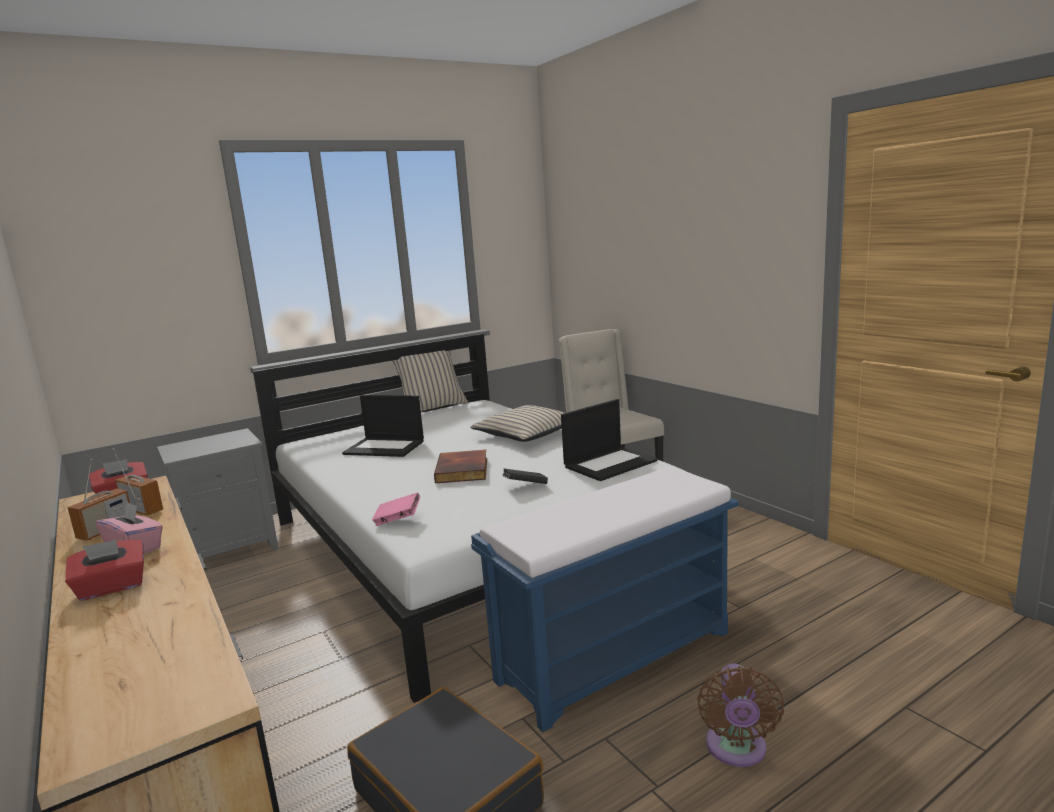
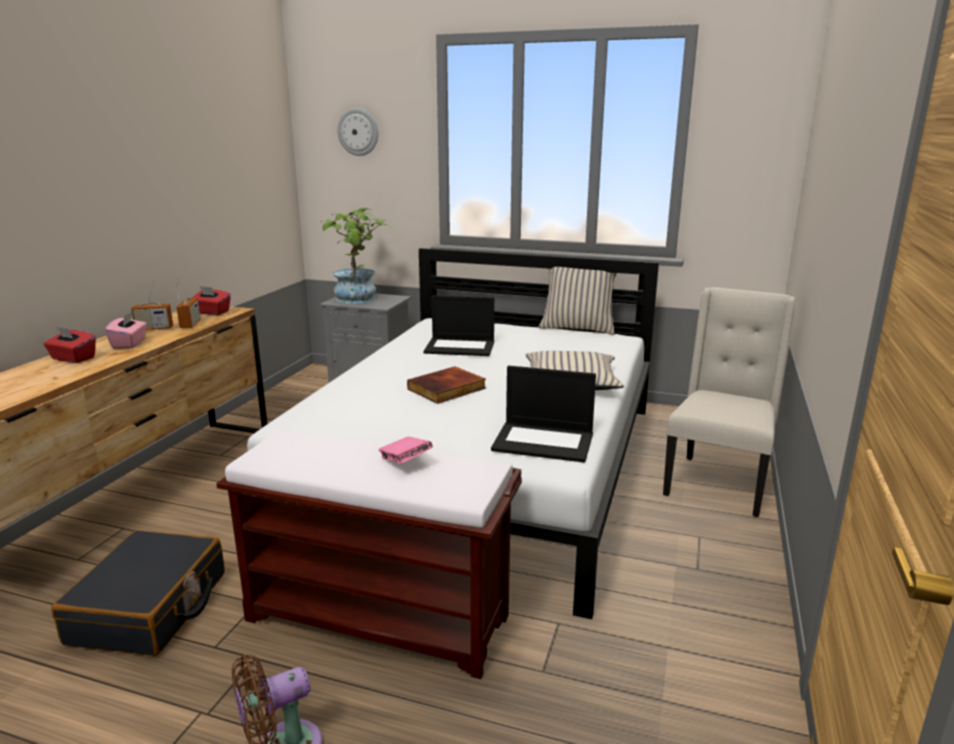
camera: 50 degrees right, 5 degrees up
(126, 252) = (358, 132): none -> wall clock
(200, 447) = (358, 300): none -> potted plant
(385, 447) = (460, 347): laptop -> laptop turned 60 degrees counterclockwise
(398, 520) = (322, 402): pink book -> pink book (405, 462)
(525, 486) = (441, 424): black book -> none
(616, 655) = (380, 617): blue bench -> brown bench

